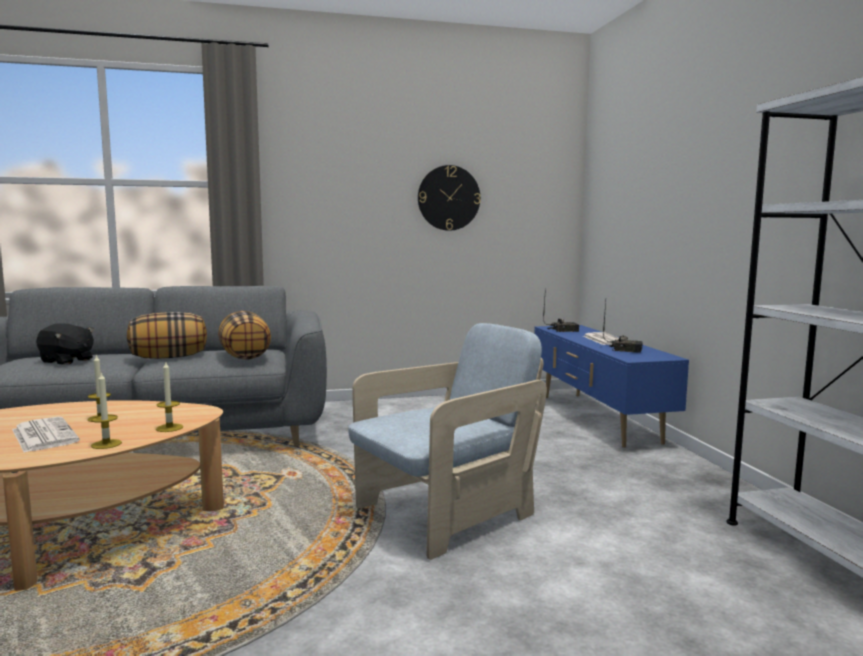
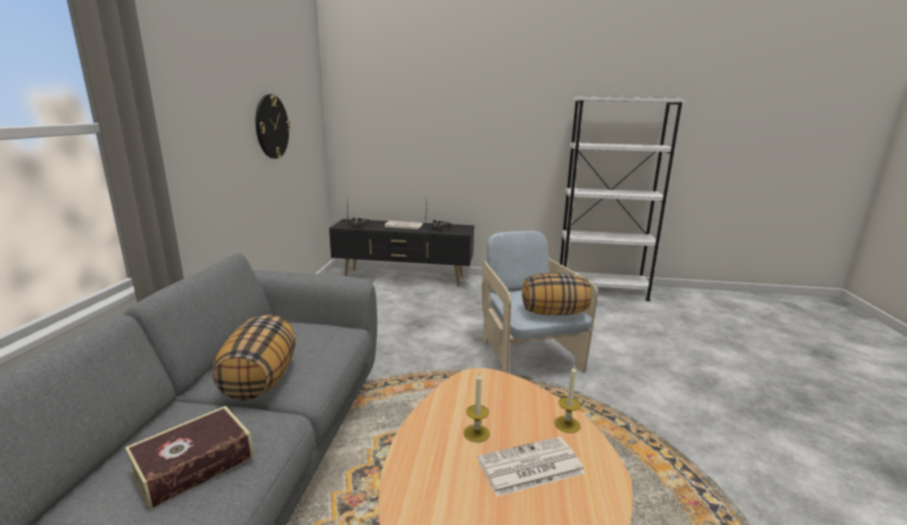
camera: 70 degrees left, 10 degrees up
(67, 361) = (194, 464): black plush toy -> book
(169, 428) = (526, 393): candle -> none
(245, 357) = (317, 335): pillow -> pillow (554, 313)
(596, 418) = (404, 278): blue tv stand -> black tv stand

